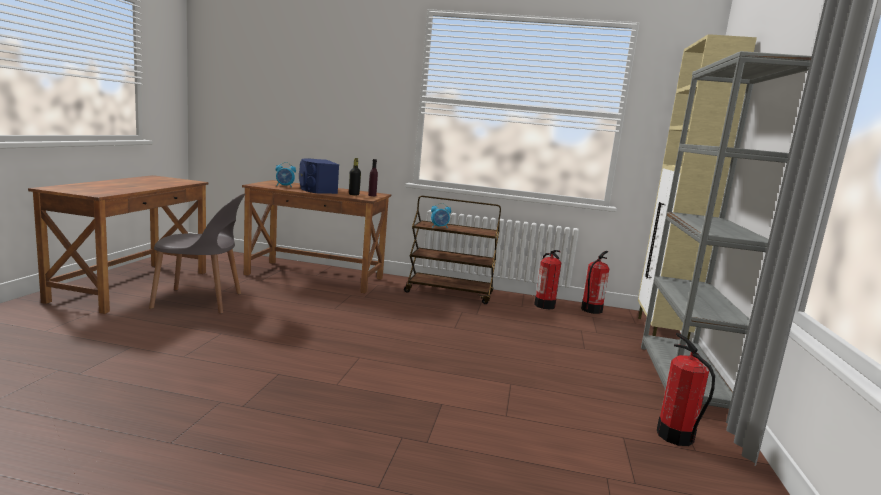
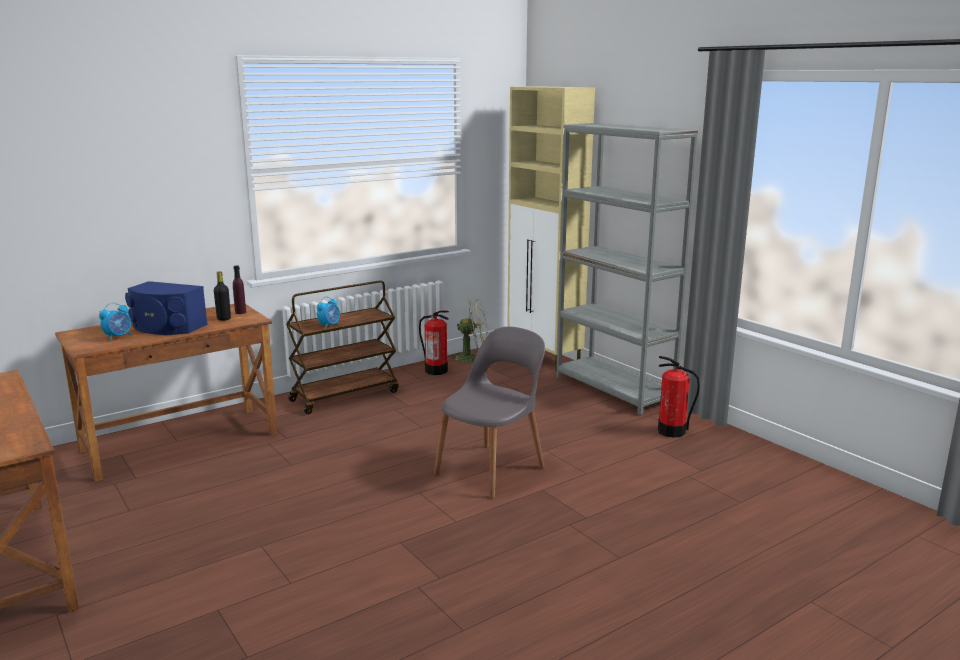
camera: 45 degrees left, 5 degrees up
(200, 301) = (142, 534): grey chair -> grey chair (492, 469)
(591, 310) = (472, 358): fire extinguisher -> green fan

